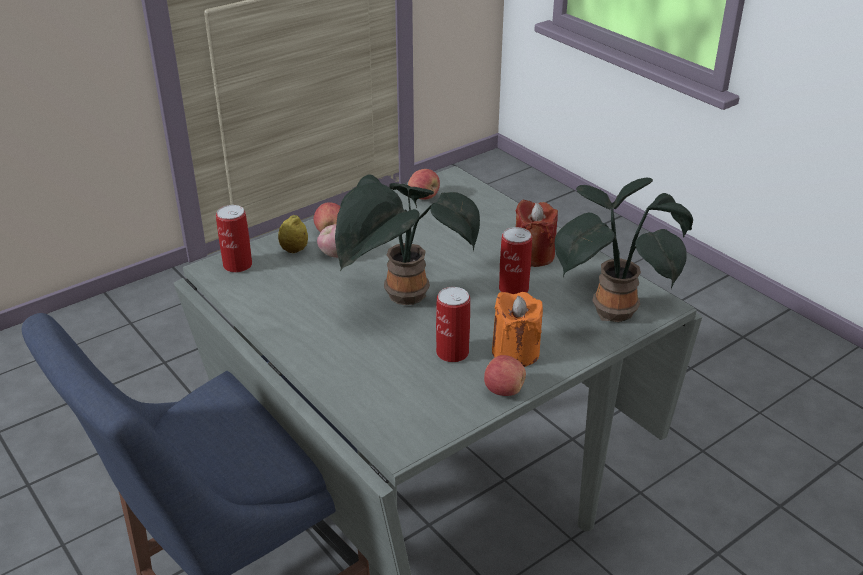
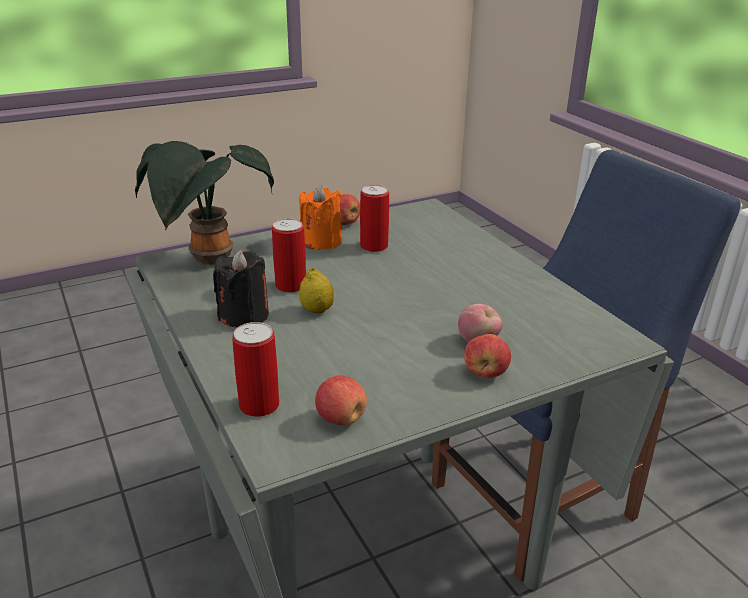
camera: 170 degrees left, 5 degrees down
(237, 265) = (597, 341): can -> can (259, 405)
(294, 250) = (531, 353): lemon -> lemon (317, 310)
(403, 299) = (406, 288): potted plant -> none
(533, 255) = (244, 316): red candle -> black candle

